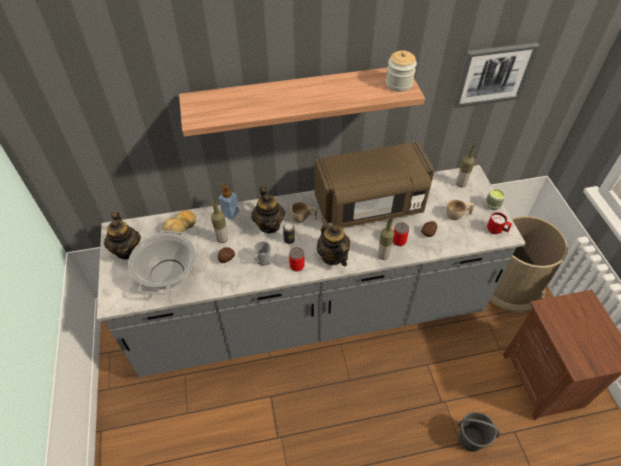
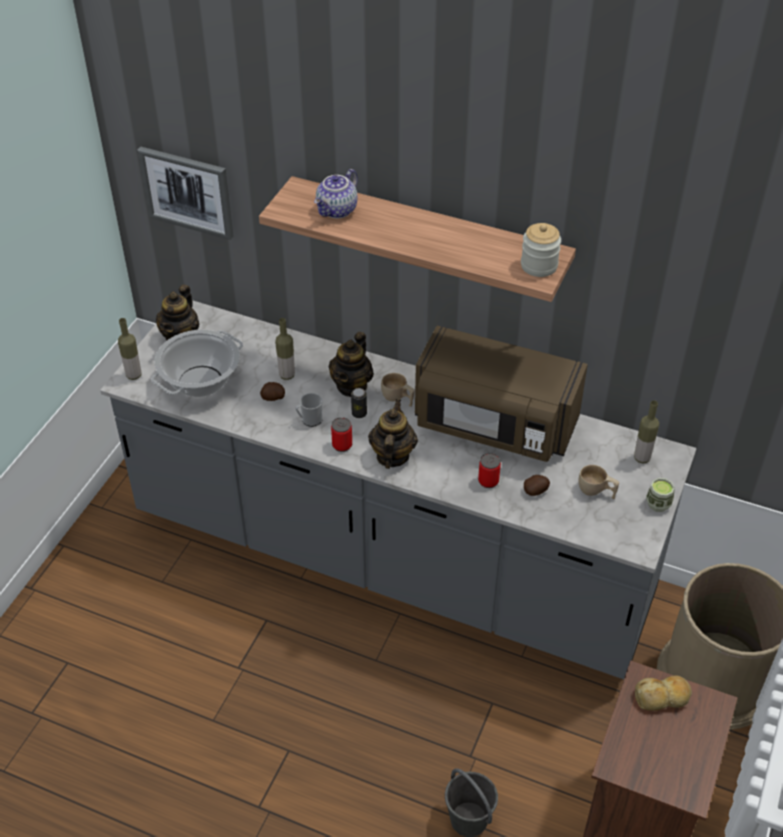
camera: 35 degrees right, 5 degrees down
(181, 226) = (255, 340): bread -> bread (662, 697)
(230, 213) = (320, 352): soap dispenser -> none
(236, 103) = (337, 211): none -> teapot
(383, 255) = (452, 486): bottle -> bottle (134, 375)
(493, 74) = (709, 311): picture -> picture (187, 192)
(496, 230) = (629, 535): red mug -> none

